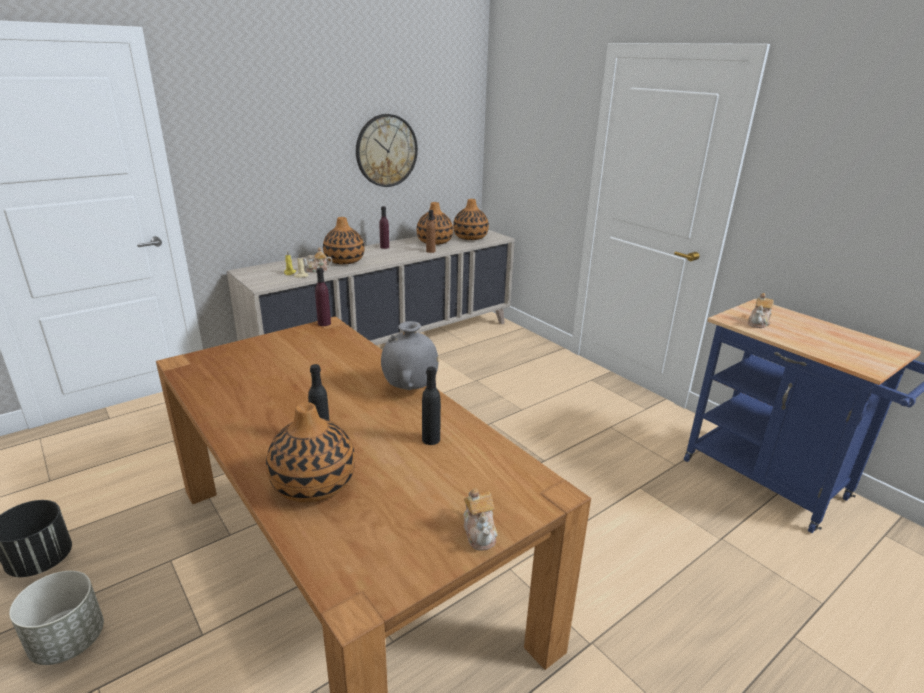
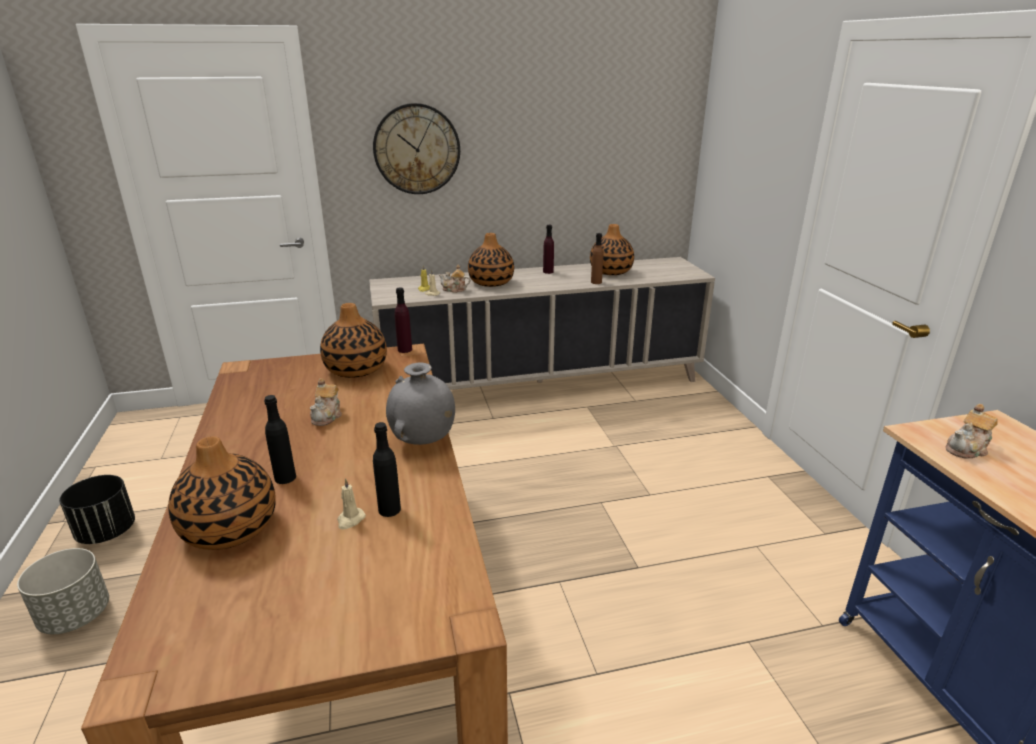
camera: 25 degrees right, 0 degrees up
(386, 151) = (563, 160): wall clock -> wall clock (417, 149)
(408, 453) = (350, 520): none -> beige candle
(470, 237) = (659, 270): vase -> vase (356, 369)
(480, 532) = (335, 644): teapot -> teapot (327, 416)

